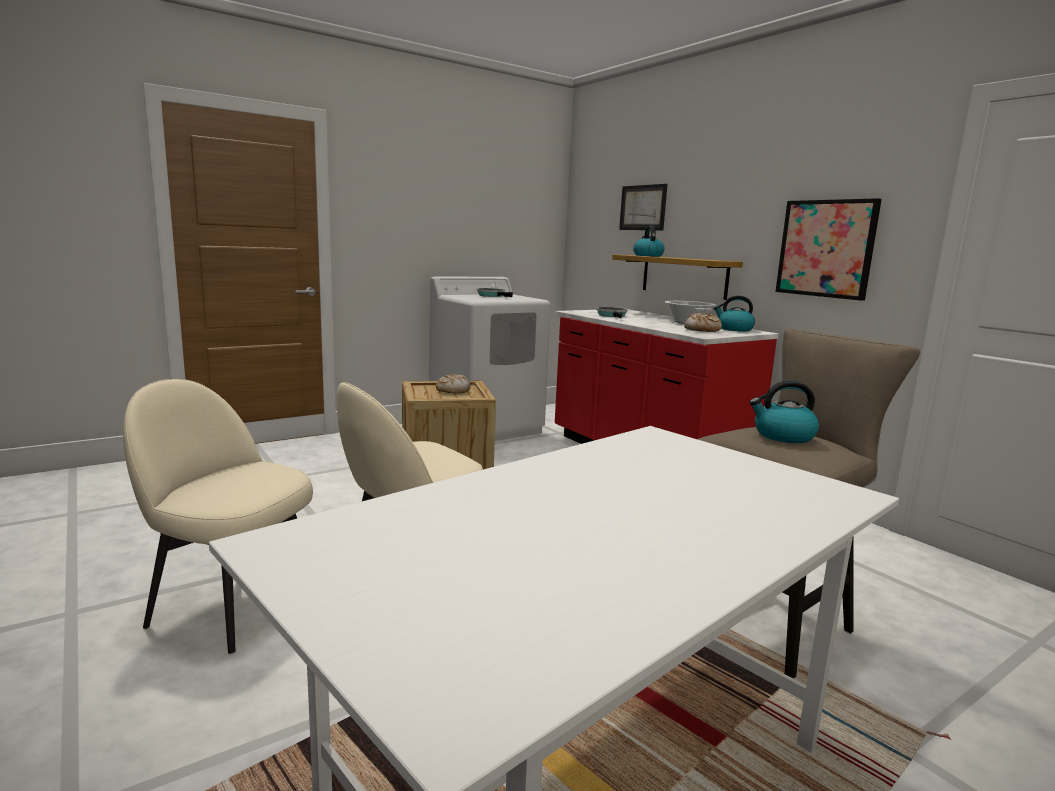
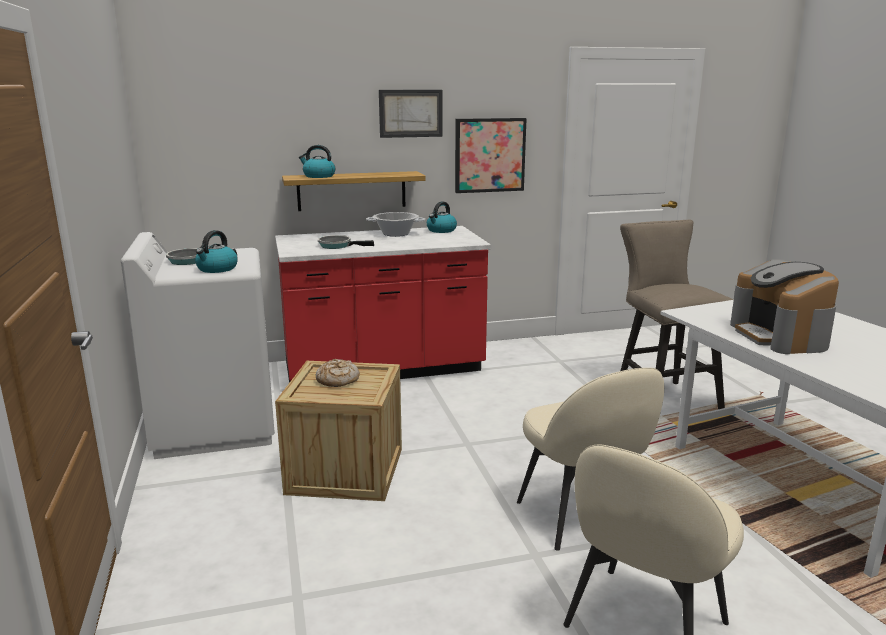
camera: 70 degrees left, 5 degrees up
(605, 477) = (780, 336): none -> coffee machine
(643, 207) = (280, 123): picture -> picture (411, 113)
(702, 330) = (445, 238): bread -> none
(783, 436) = (682, 288): kettle -> kettle (217, 269)

